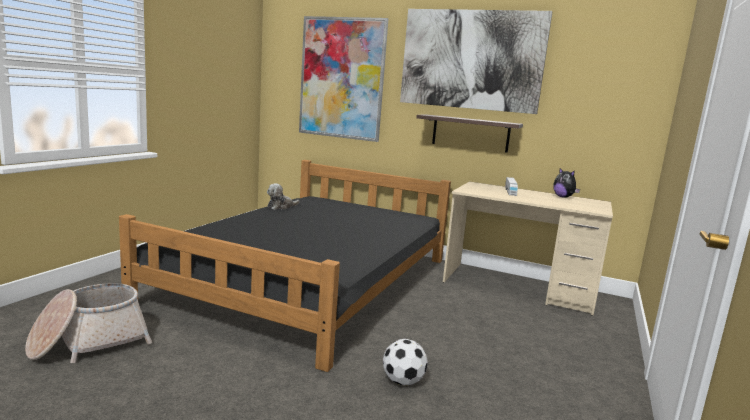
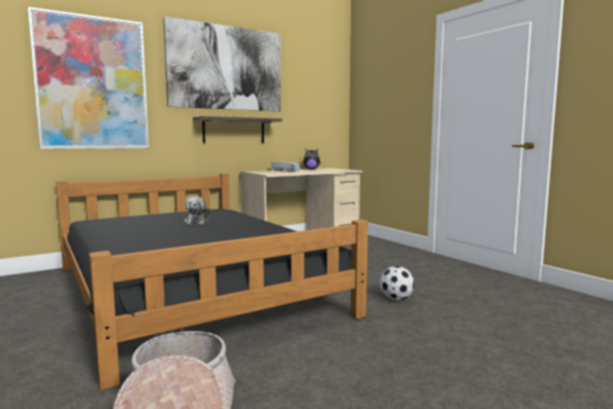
camera: 55 degrees left, 5 degrees down
(281, 207) = (102, 230): plush toy -> plush toy (197, 221)

